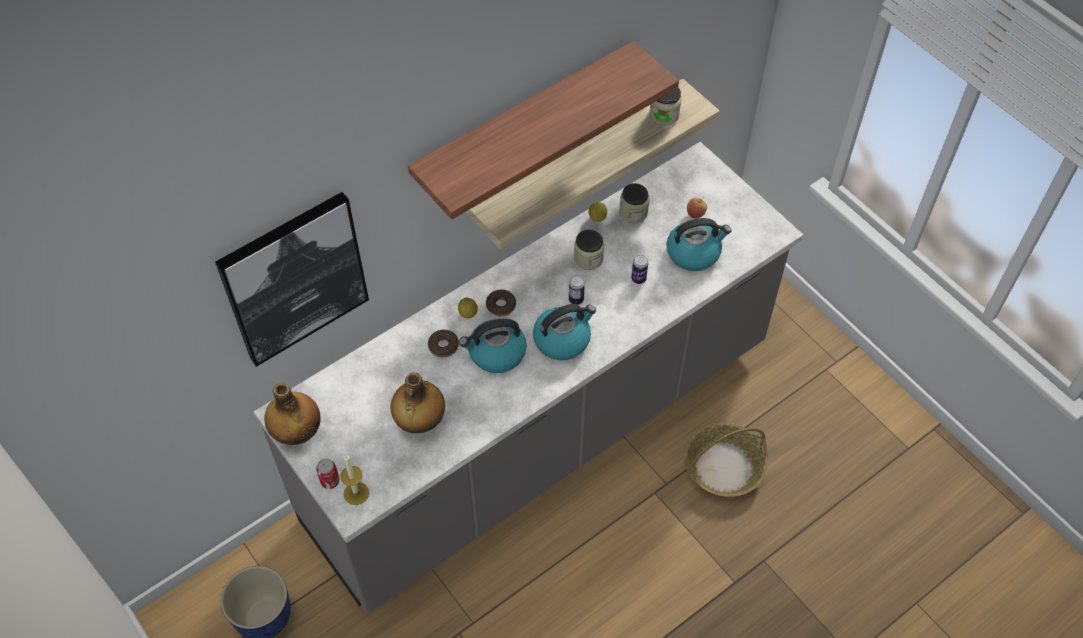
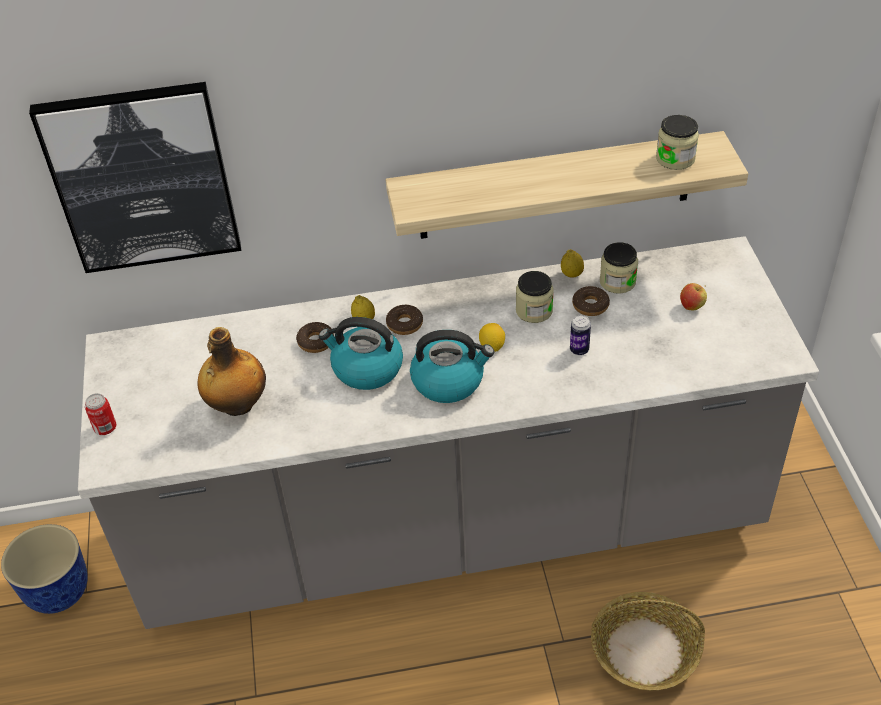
camera: 30 degrees right, 10 degrees down
(297, 432) = (111, 369): bottle -> none
(356, 493) = (121, 450): candle -> none
(525, 125) = (475, 98): shelf -> none
(576, 300) = (492, 346): can -> lemon
(625, 239) = (590, 305): none -> donut
(694, 253) = (664, 345): kettle -> none

